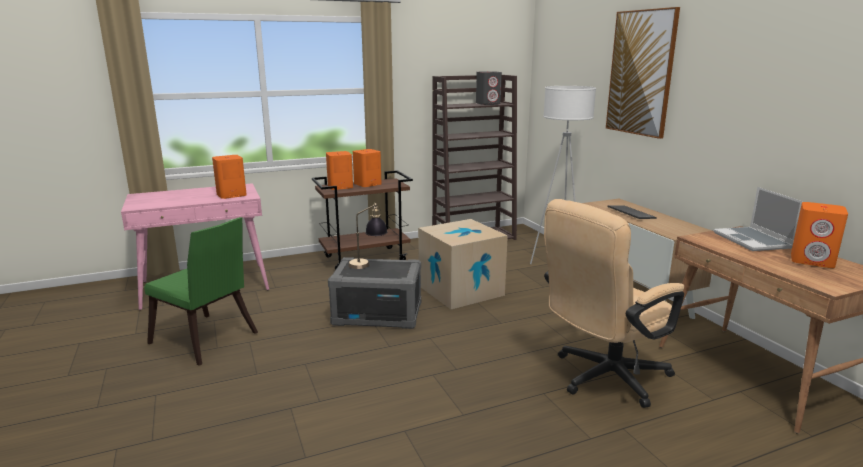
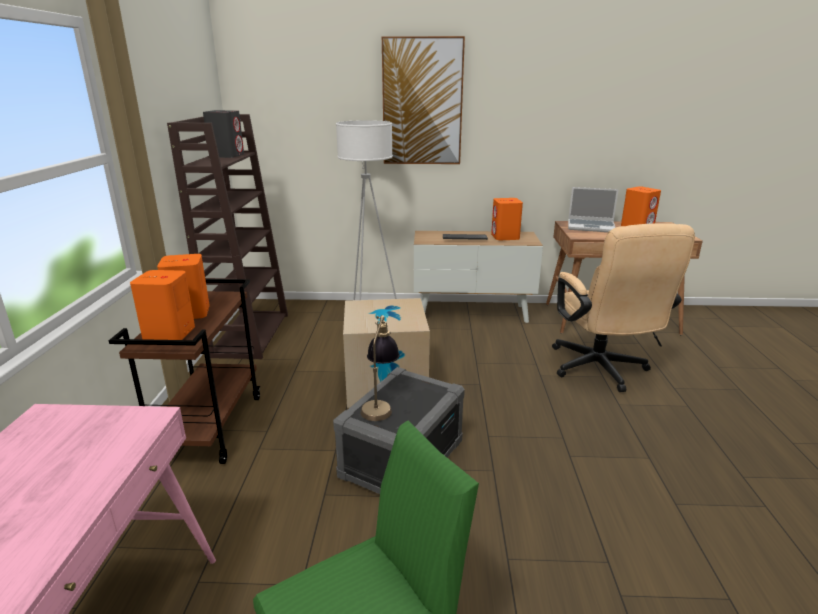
camera: 65 degrees left, 5 degrees up
(231, 195) = (102, 439): orange speaker -> orange speaker (505, 237)

